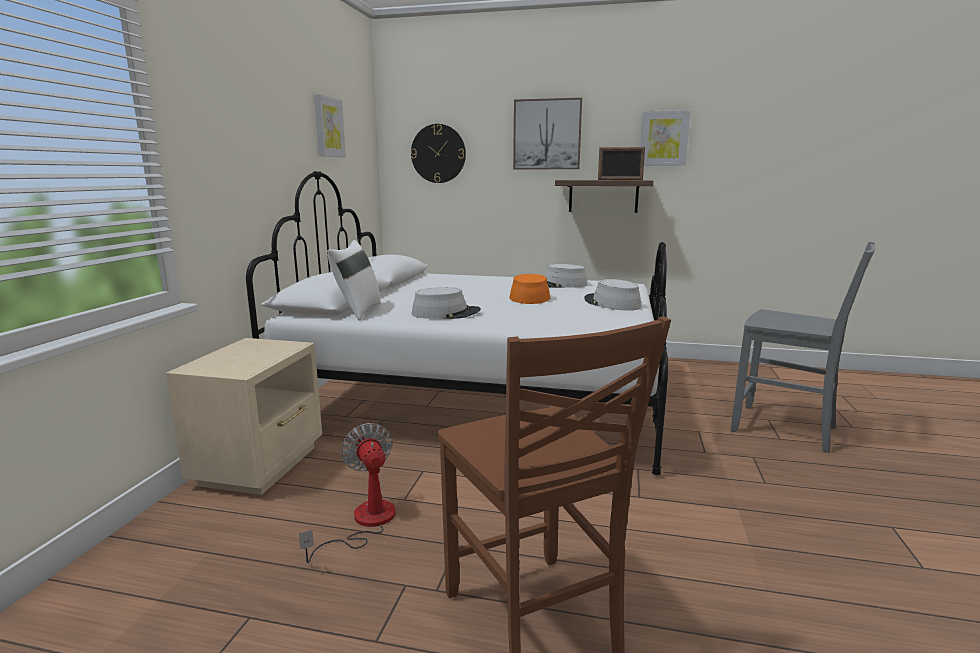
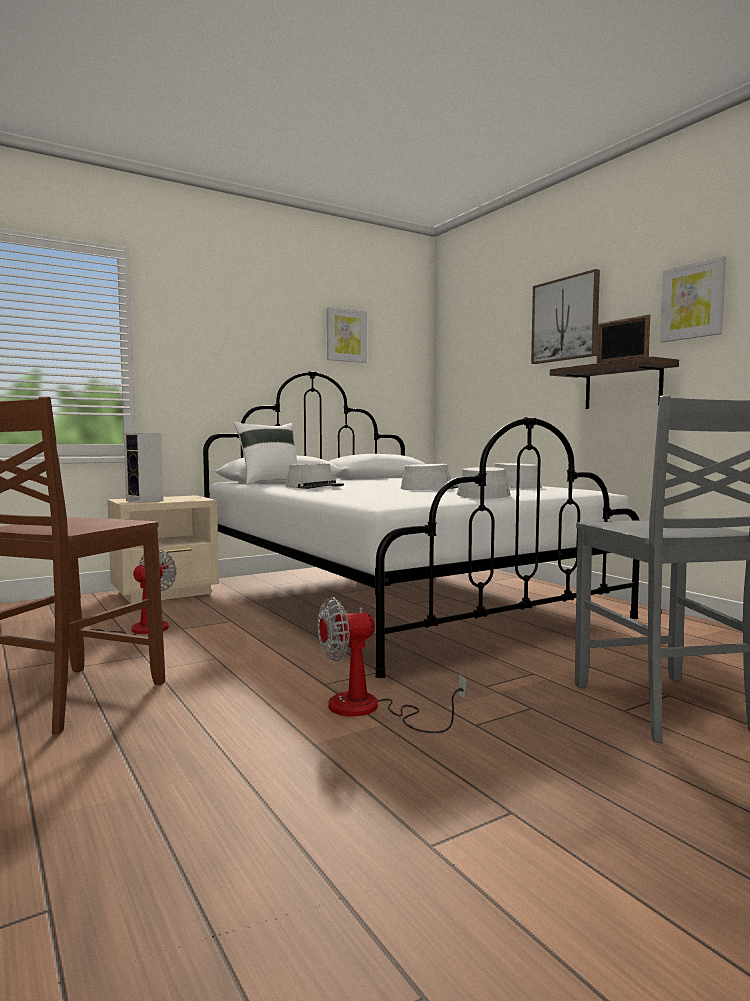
camera: 45 degrees right, 10 degrees down
(244, 364) = (146, 501): none -> speaker
(438, 153) = (474, 356): wall clock -> none
(529, 297) = (430, 488): orange hat -> grey hat
(708, 502) = (370, 710): none -> fan

